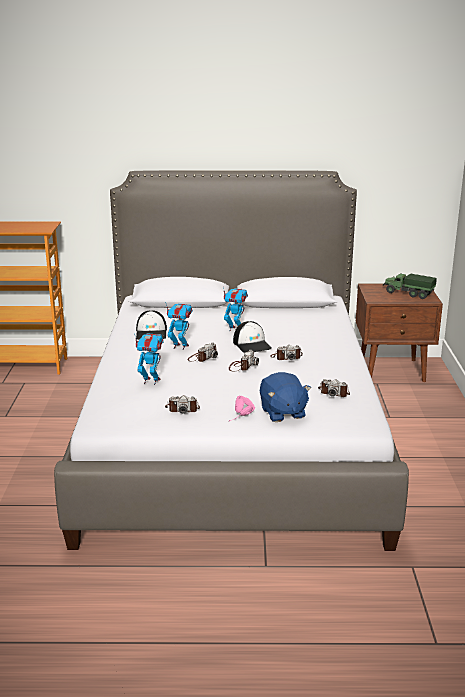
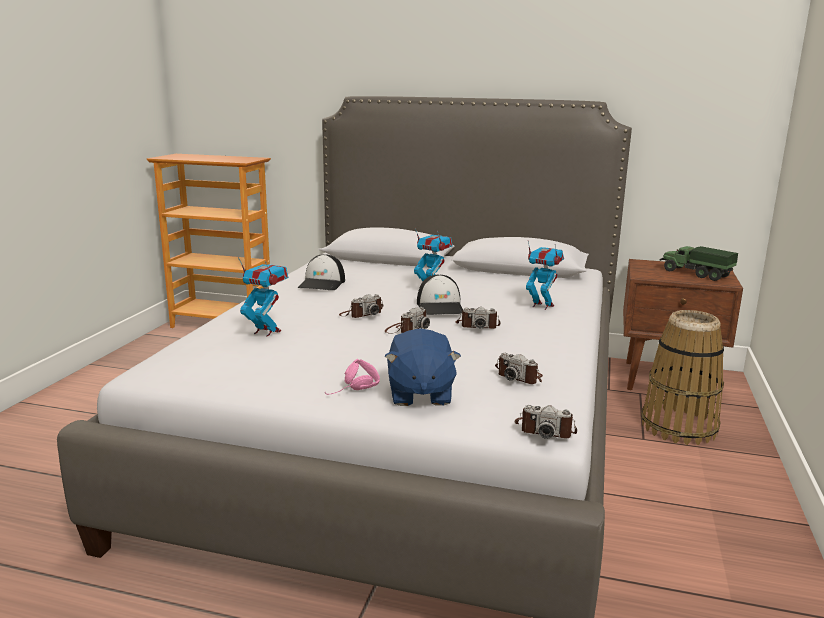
camera: 15 degrees right, 5 degrees down
(180, 346) = (344, 300): toy robot -> toy robot (542, 306)
(182, 409) = (276, 370): camera -> camera (545, 430)
(409, 405) = (679, 427): none -> basket

